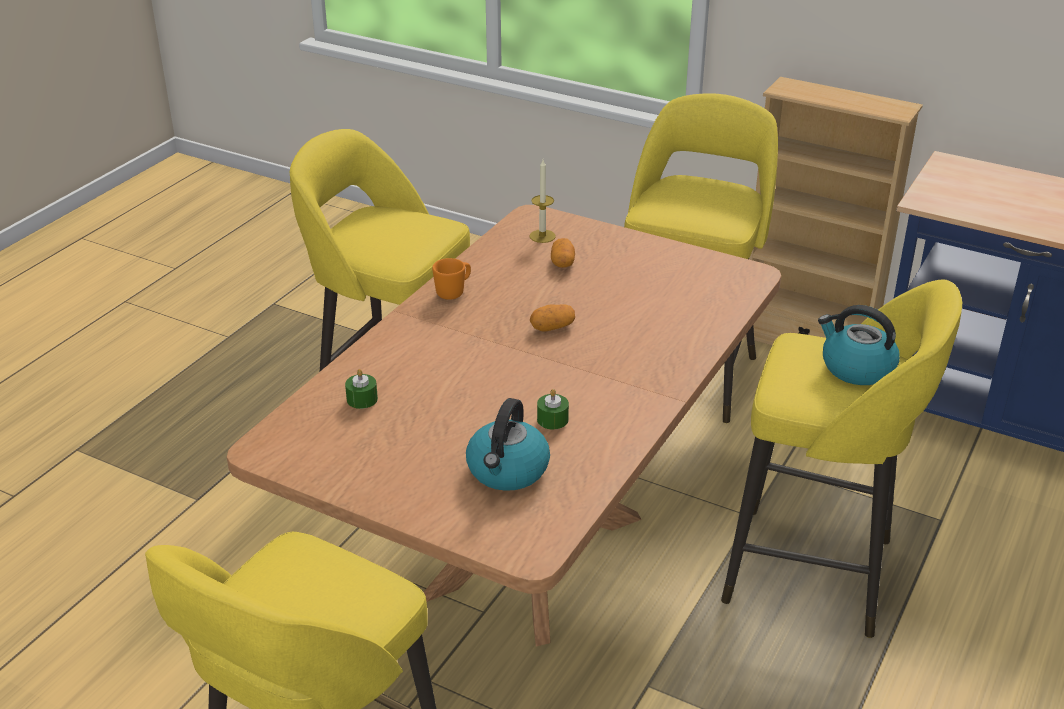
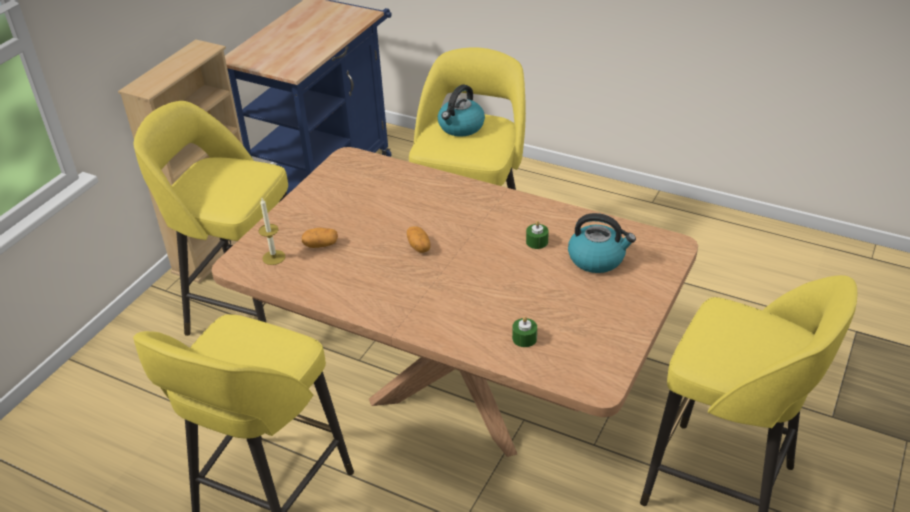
camera: 90 degrees left, 5 degrees up
(454, 292) = (363, 302): orange mug -> none

